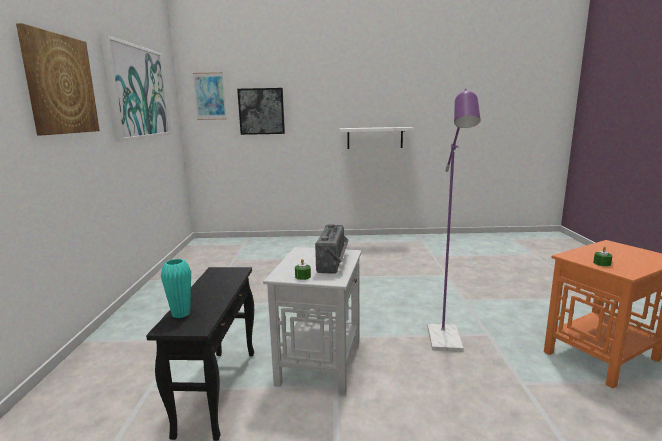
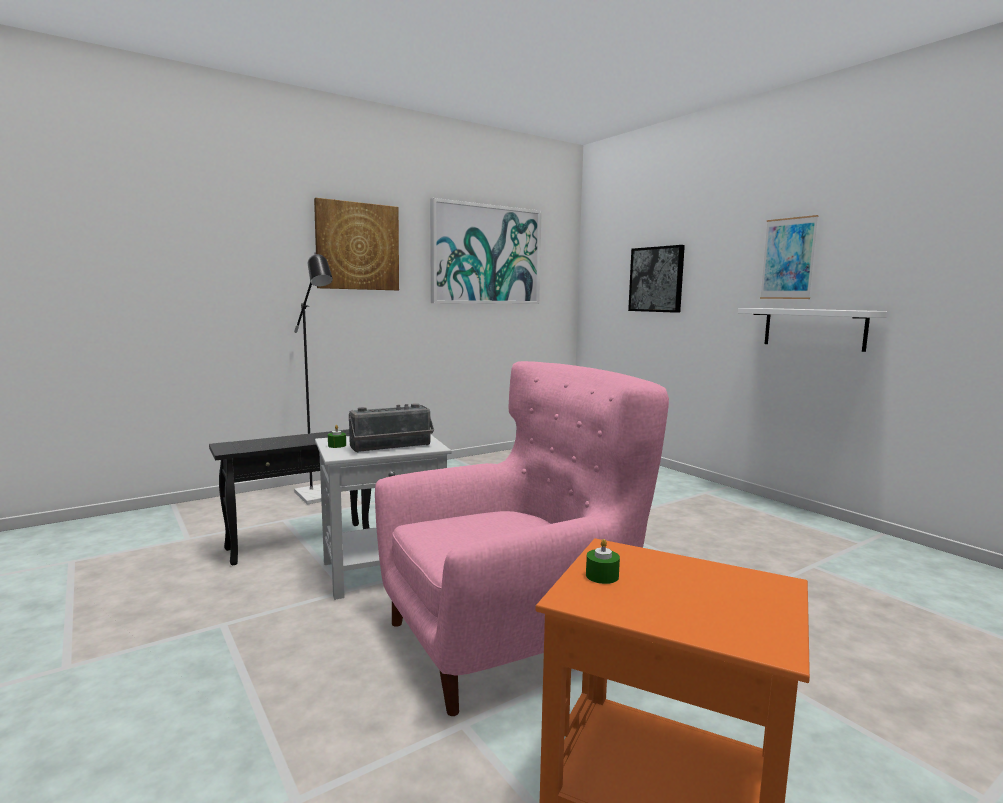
camera: 55 degrees right, 5 degrees down
(124, 359) = (318, 498): none -> black floor lamp
(181, 314) = (250, 442): turquoise vase -> none
(210, 96) = (606, 260): picture -> picture (788, 258)
(446, 343) = (511, 637): purple floor lamp -> pink armchair

